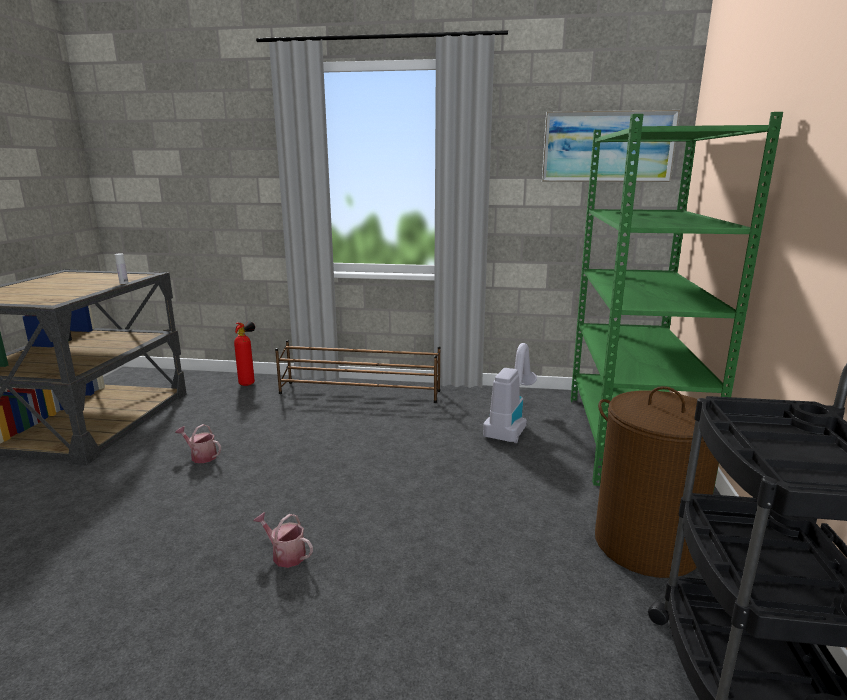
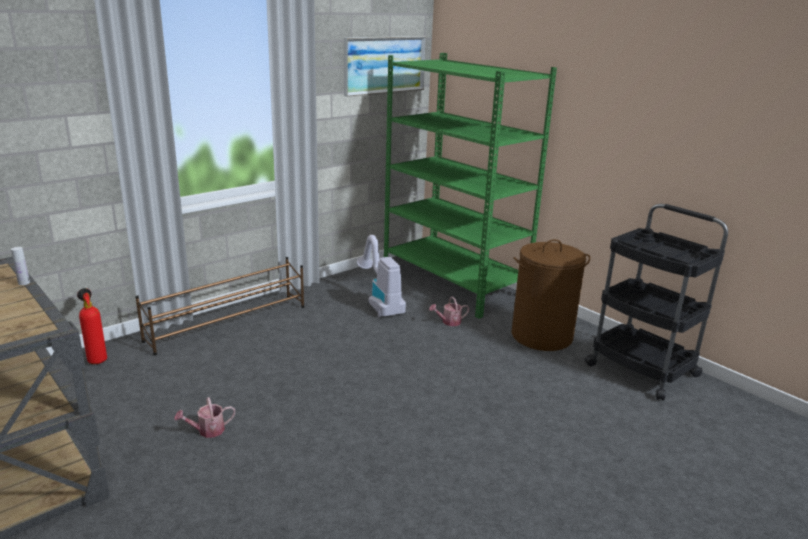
camera: 50 degrees left, 5 degrees up
(285, 555) = (407, 441): watering can -> watering can (449, 322)

